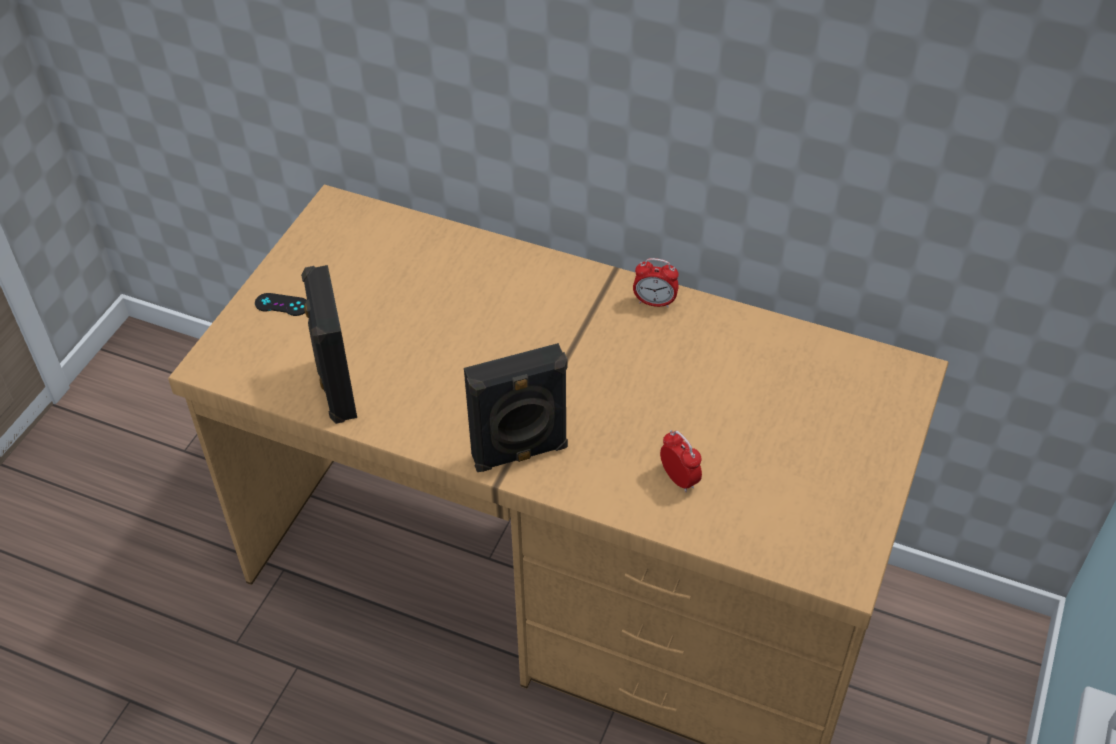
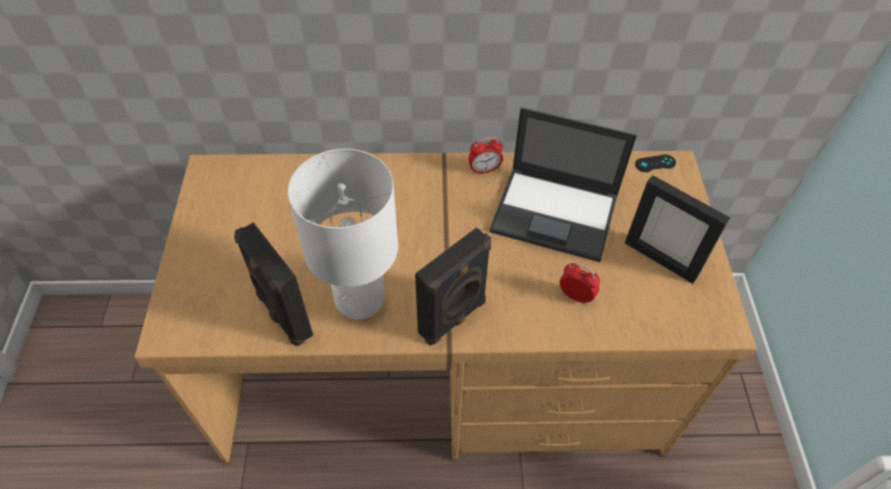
camera: 25 degrees left, 5 degrees up
(282, 305) = (204, 262): black game controller -> black game controller (655, 163)
(427, 401) = (361, 301): none -> white table lamp
(713, 380) = (556, 213): none -> laptop
(815, 474) = (661, 258): none -> picture frame

